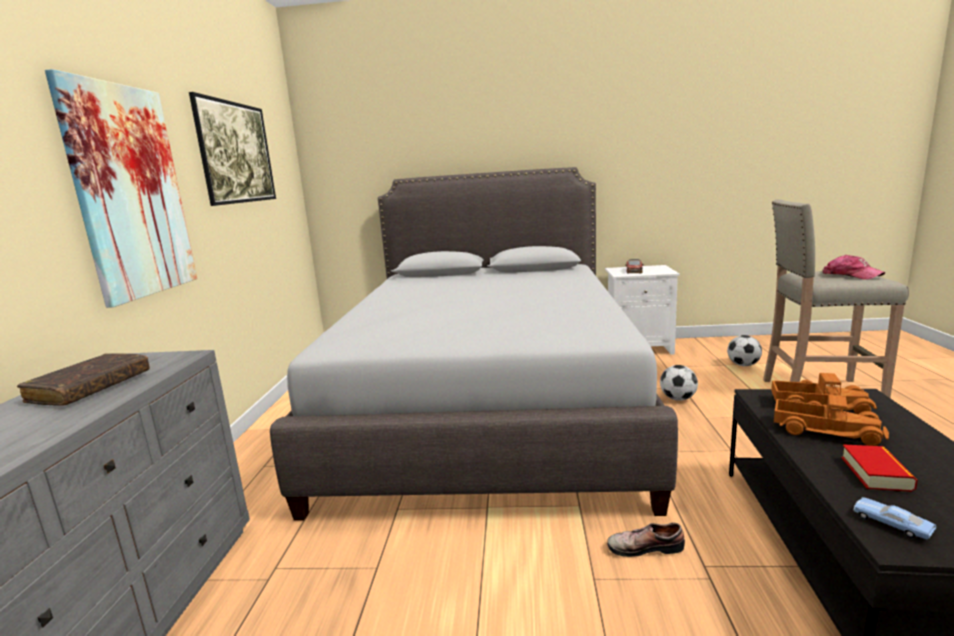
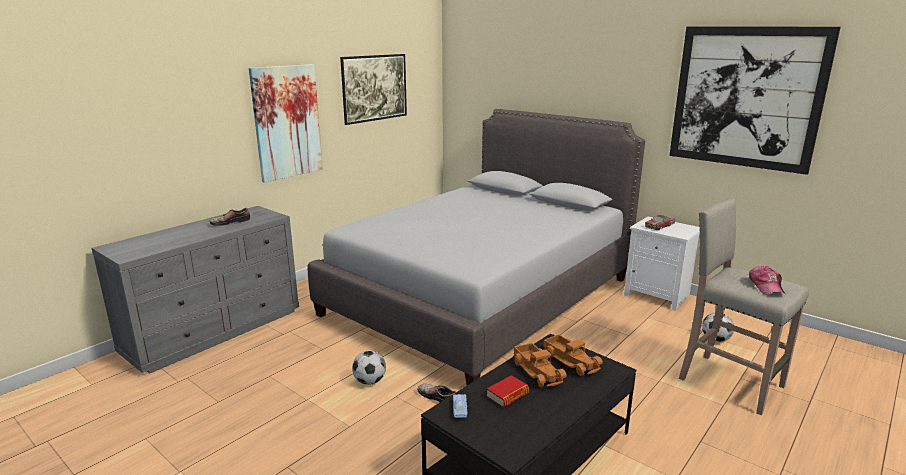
camera: 35 degrees right, 5 degrees up
(91, 388) = (230, 222): brown book -> shoe
(678, 399) = (608, 341): football -> football (369, 381)
(689, 122) = (746, 97): none -> picture

